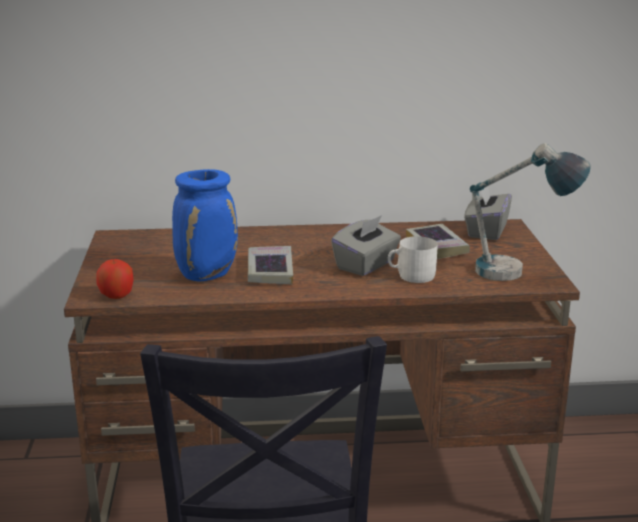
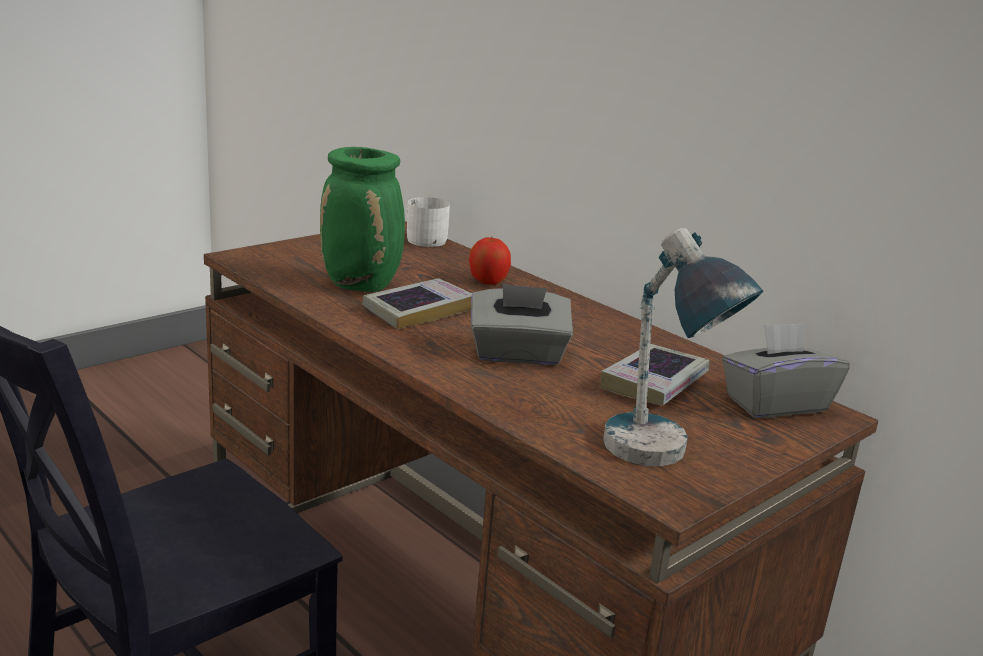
camera: 50 degrees right, 0 degrees up
(116, 296) = (256, 264): apple -> apple (488, 282)
(207, 275) = (363, 286): blue vase -> green vase
(411, 275) = (529, 388): white mug -> white mug (423, 239)

